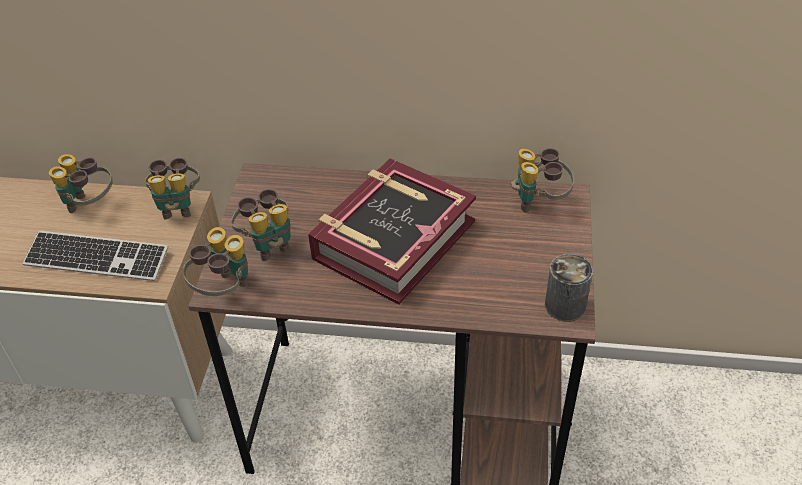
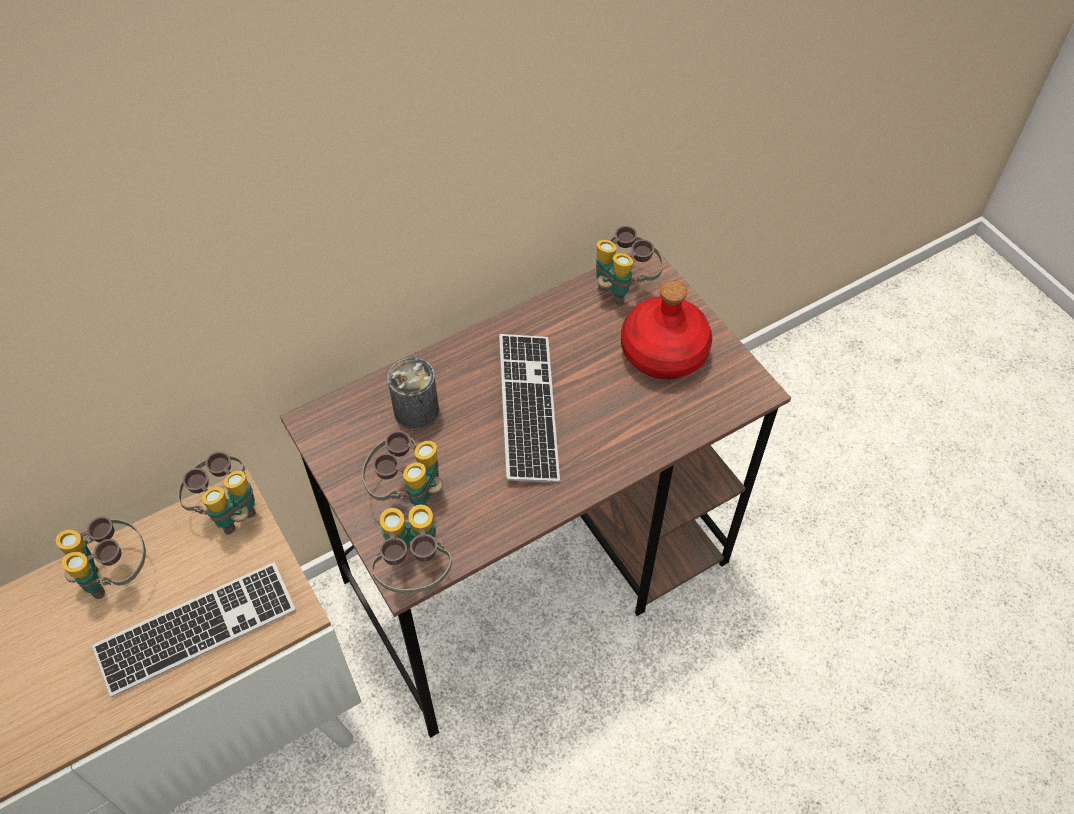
camera: 40 degrees left, 10 degrees up
(393, 240) = (528, 409): book -> keyboard
(526, 257) = (664, 352): none -> red bottle
(565, 305) = (740, 380): can -> can (416, 411)

